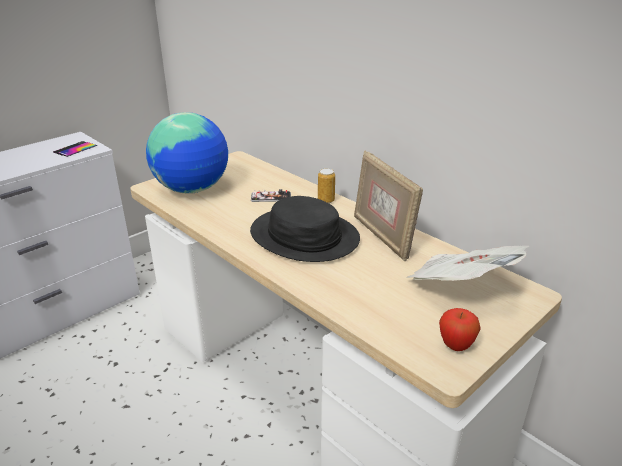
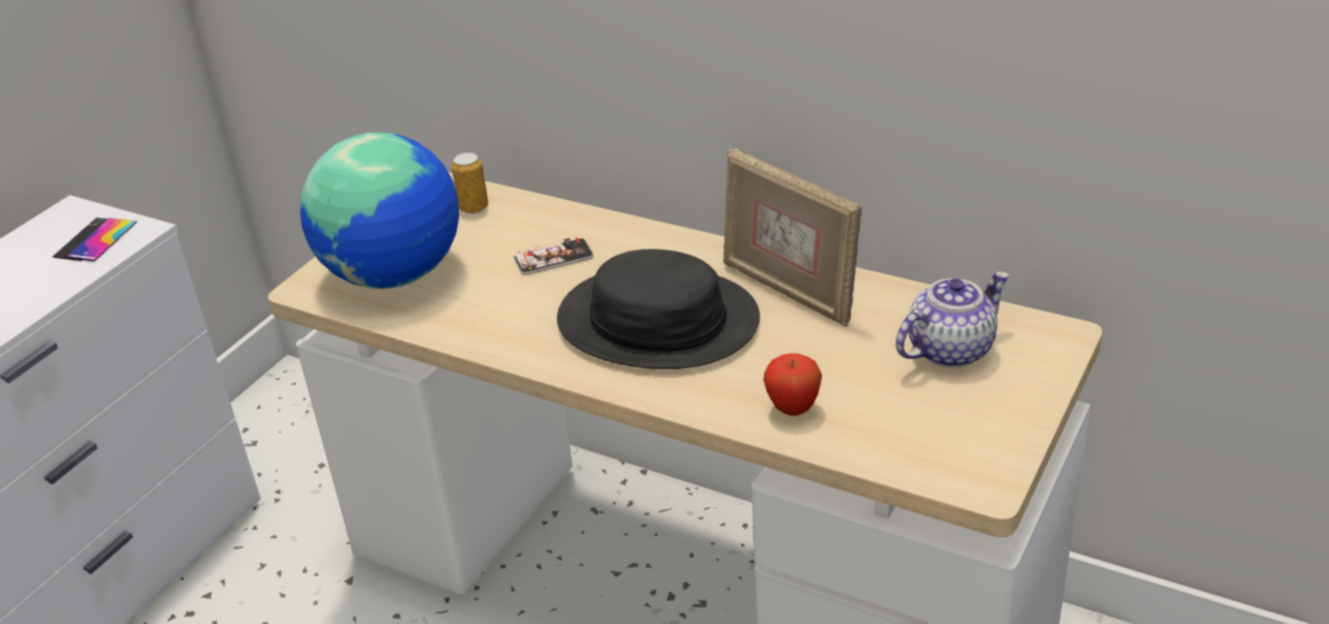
camera: 15 degrees left, 5 degrees up
(326, 200) = (656, 242): can -> can (474, 207)
(455, 346) = (981, 446): apple -> apple (793, 409)
(460, 286) = (950, 349): newspaper -> teapot

